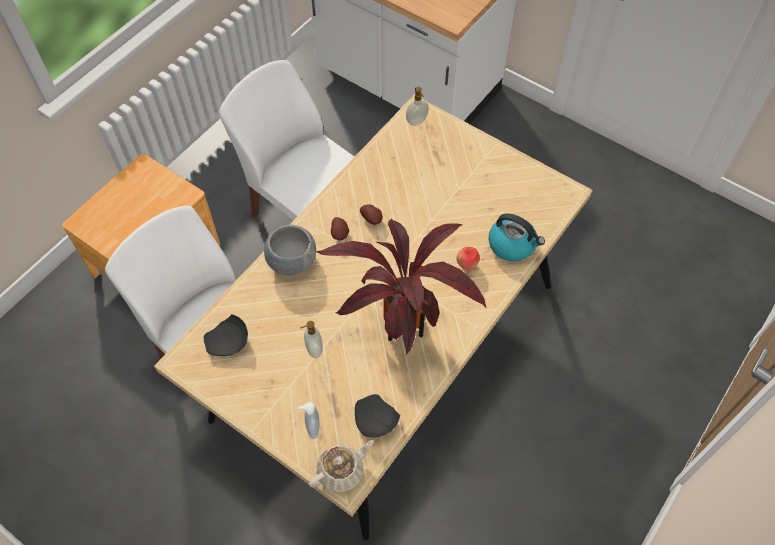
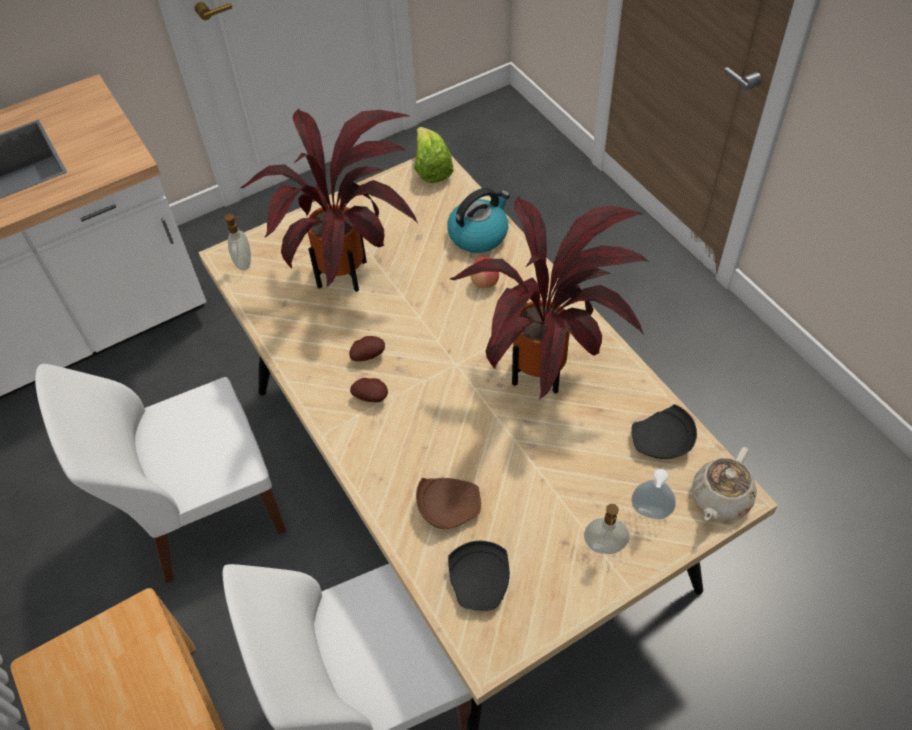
camera: 65 degrees left, 5 degrees down
(274, 306) = (448, 507): none -> brown plate
(292, 261) = (385, 465): grey bowl -> none
(313, 349) = (535, 479): soap dispenser -> soap dispenser (604, 548)
(341, 471) = (720, 498): beige teapot -> beige teapot turned 135 degrees counterclockwise
(432, 182) = (347, 277): none -> potted plant
(562, 192) = (431, 169): none -> lettuce

